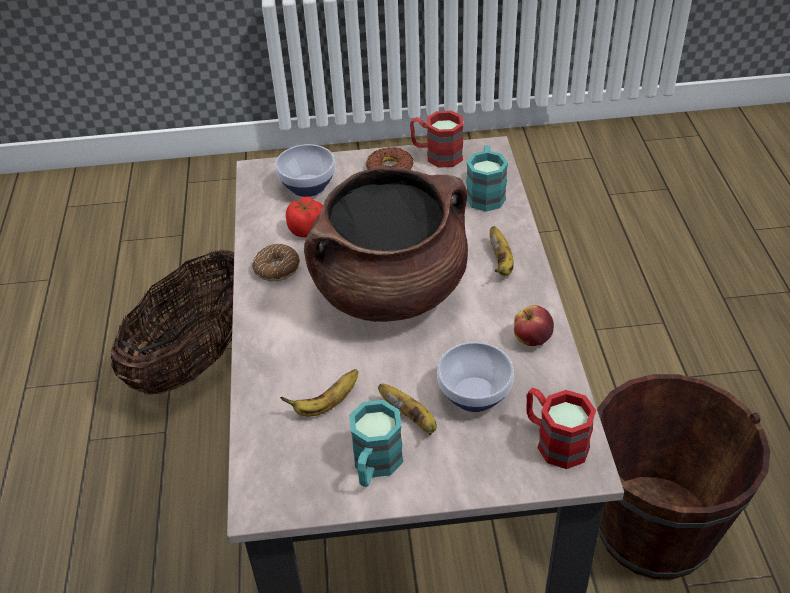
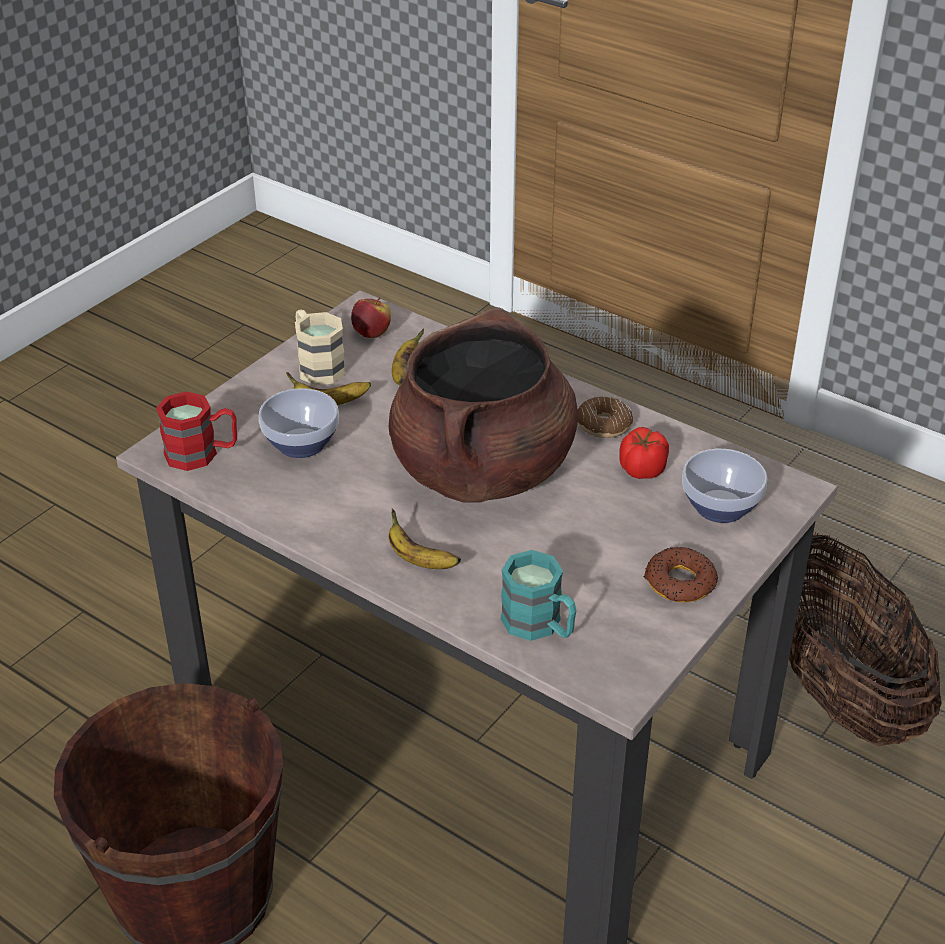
camera: 130 degrees right, 5 degrees down
(374, 466) = (317, 365): turquoise mug -> beige mug
(436, 155) = (664, 637): red mug -> none
(532, 339) = (304, 511): apple -> apple (372, 334)

